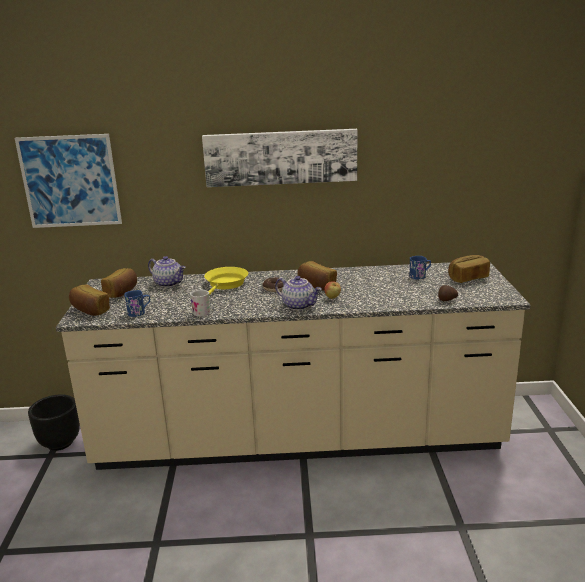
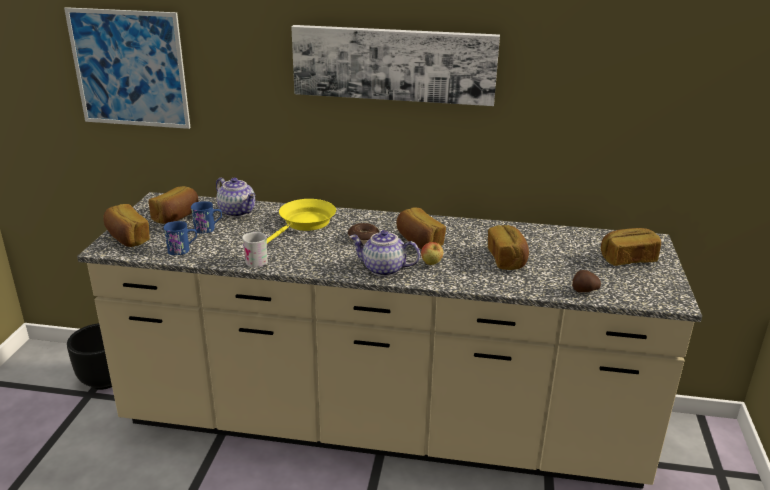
camera: 10 degrees right, 5 degrees up
(299, 305) = (383, 269): teapot -> teapot turned 150 degrees clockwise
(385, 289) = (507, 259): none -> bread
(420, 276) = (562, 246): blue mug -> blue mug (208, 229)

